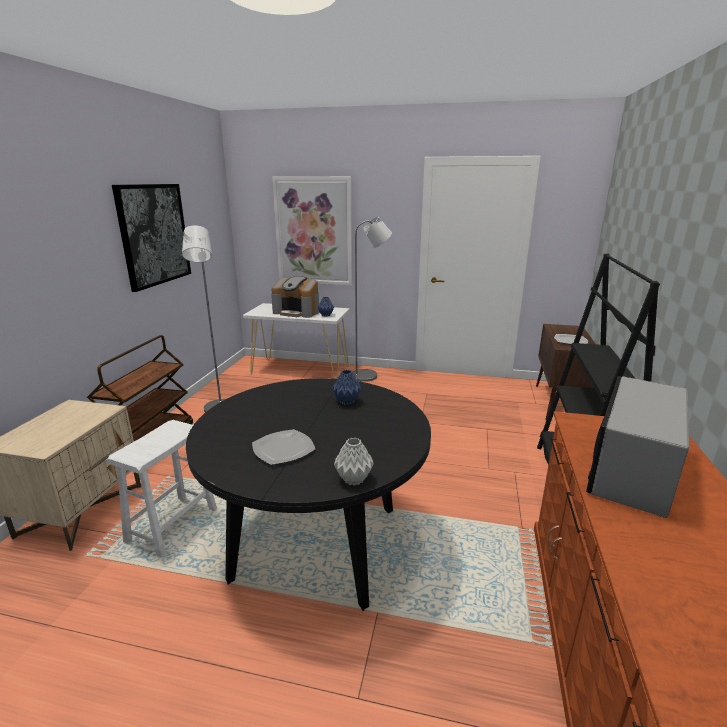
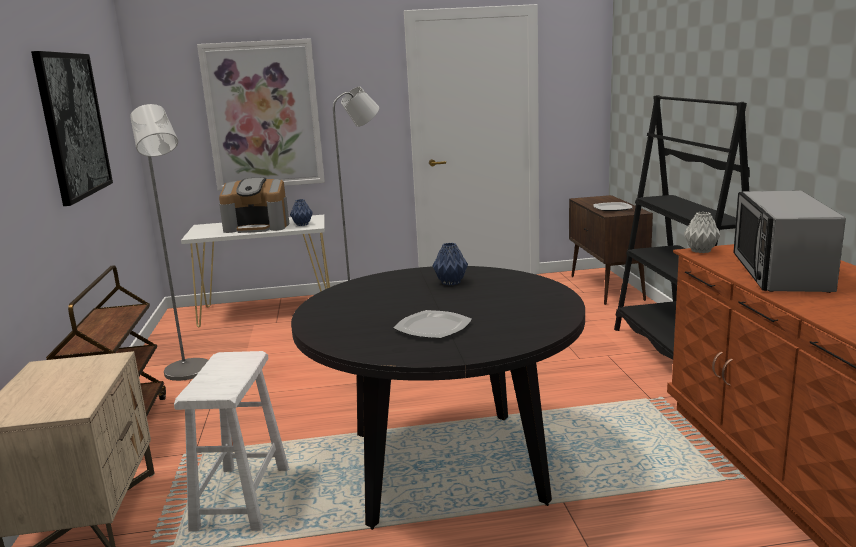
camera: 20 degrees left, 5 degrees down
(353, 480) = (540, 332): grey vase -> grey vase (701, 251)

